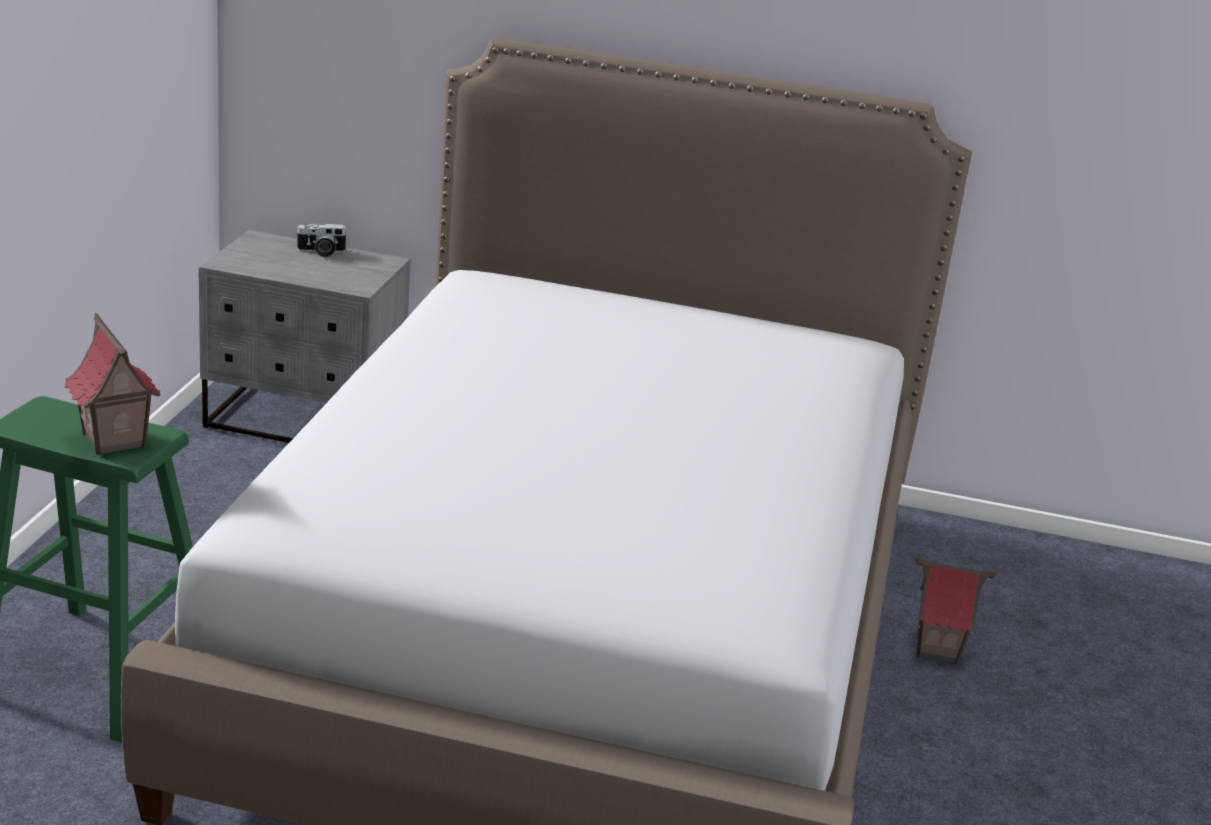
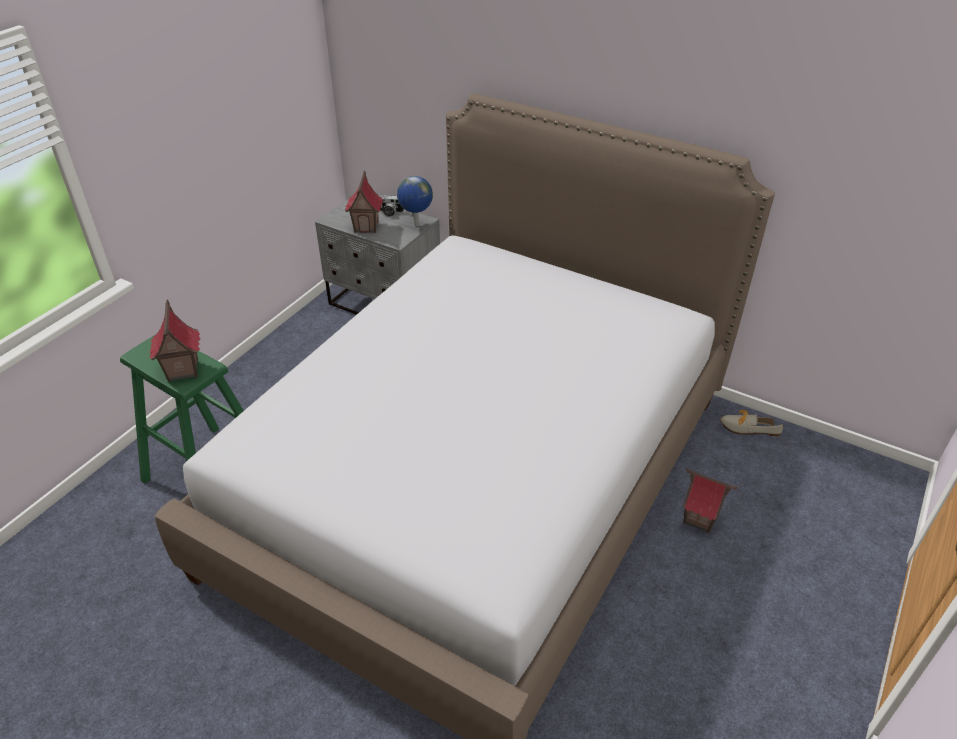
camera: 20 degrees right, 15 degrees up
(294, 271) = (366, 227): none -> toy house
(377, 266) = (416, 225): none -> globe
(950, 537) = (745, 428): none -> shoe

